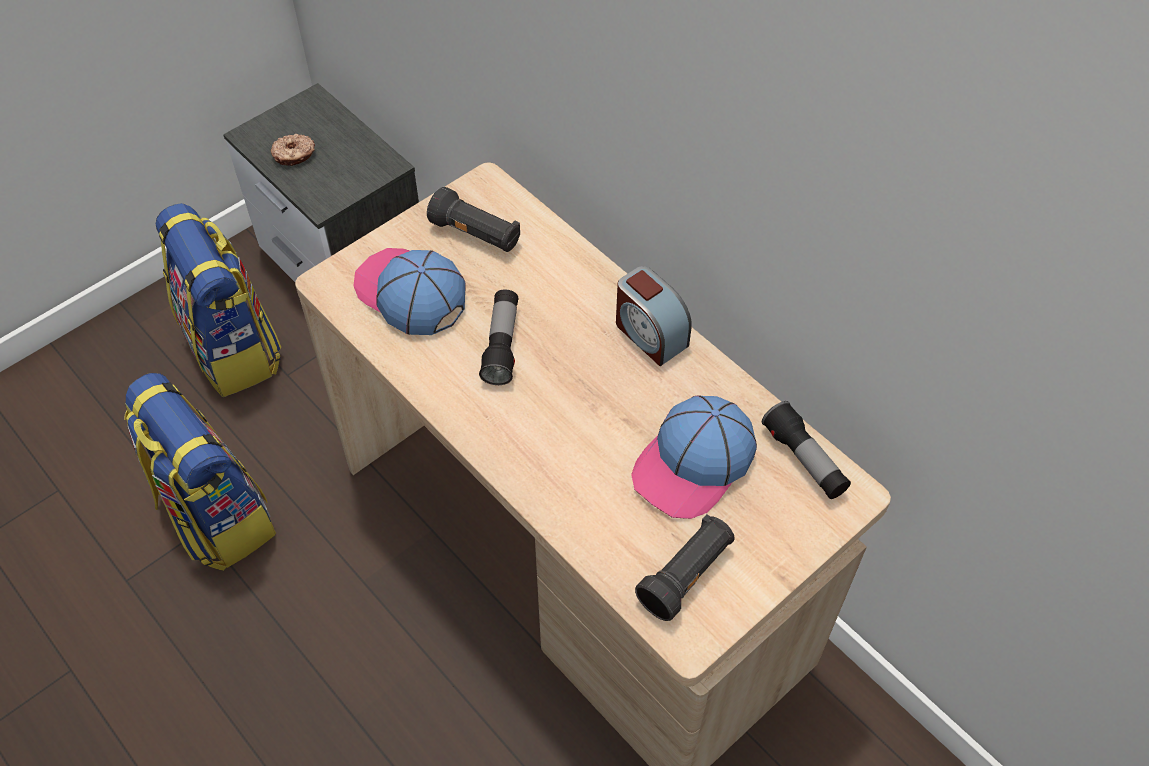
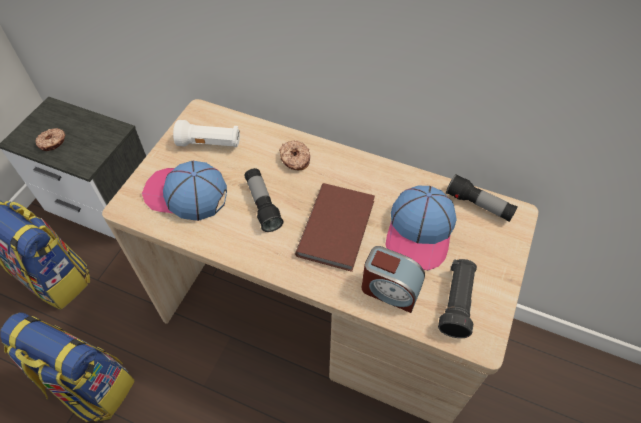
camera: 25 degrees left, 0 degrees up
(476, 234) = (210, 144): black flashlight -> white flashlight
(579, 298) = (294, 159): none -> donut
(586, 414) = (338, 227): none -> brown book
(649, 334) = (348, 165): alarm clock -> alarm clock (390, 290)

